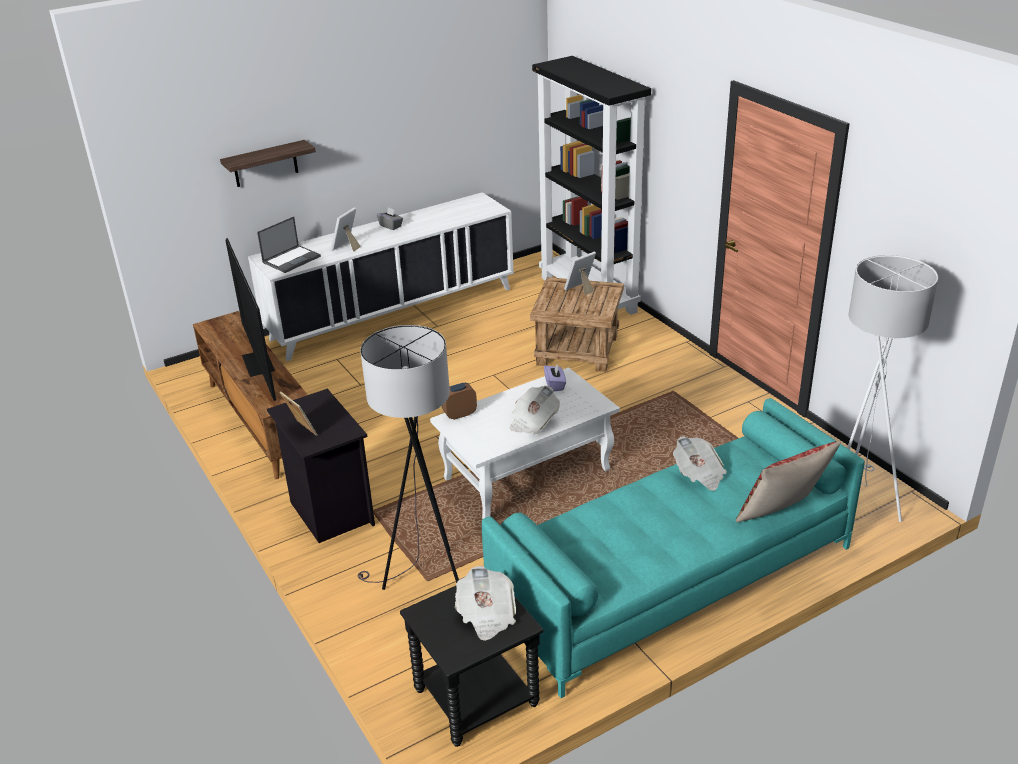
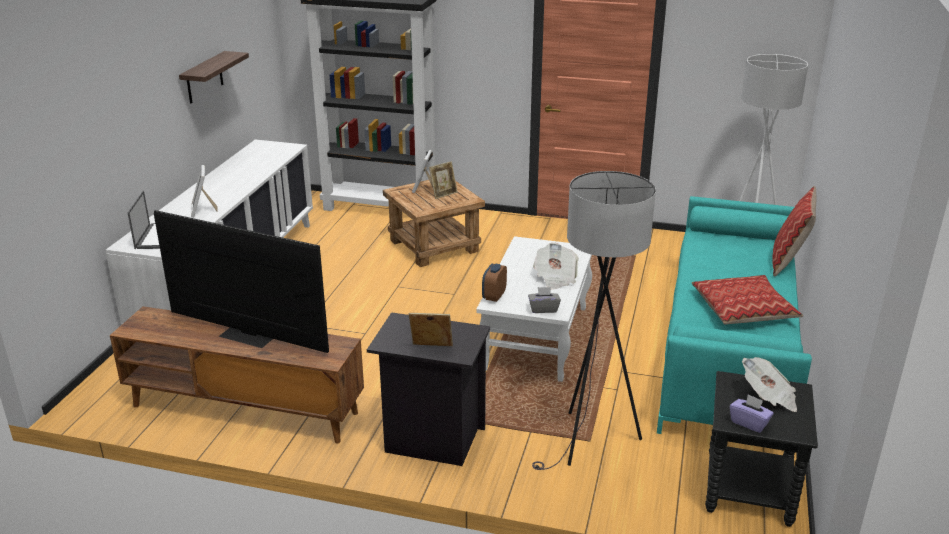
camera: 45 degrees left, 5 degrees down
(265, 164) = (106, 135): shelf -> shelf (204, 78)
(391, 226) = (216, 184): grey tissue box -> grey tissue box (543, 309)
(555, 385) = (526, 250): purple tissue box -> purple tissue box (749, 423)
(587, 301) = (443, 194): none -> picture frame
(642, 536) = (743, 309): none -> pillow
(699, 475) = (710, 261): newspaper -> none

